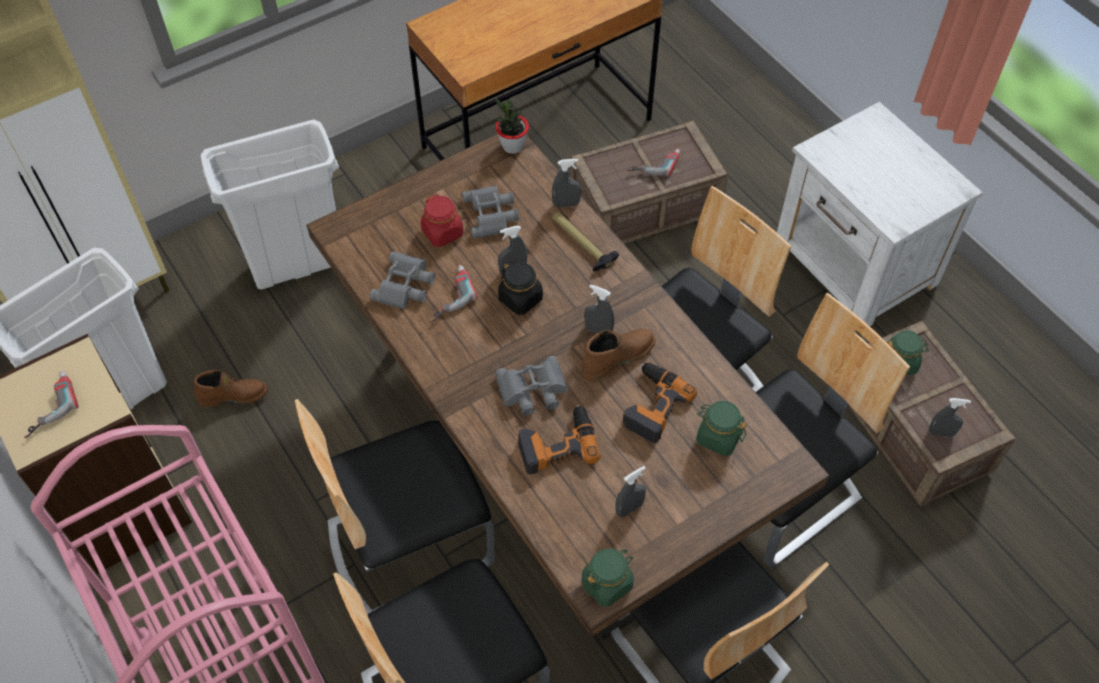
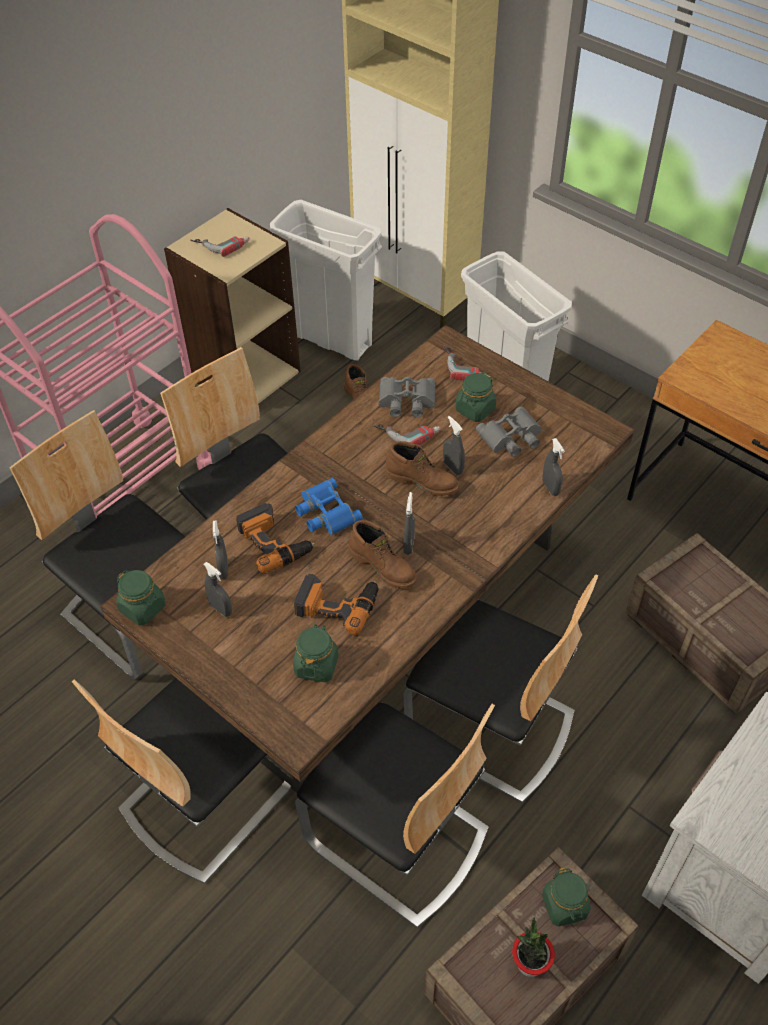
camera: 75 degrees right, 5 degrees down
(443, 233) = (475, 410): red jar -> green jar
(512, 146) = (603, 432): potted plant -> potted plant (529, 963)
(521, 299) = (422, 480): black jar -> brown boot
(532, 391) = (325, 512): grey binoculars -> blue binoculars
(581, 243) = (507, 510): hammer -> none
(654, 163) = (729, 606): power drill -> power drill (466, 365)
(941, 433) = (484, 967): grey spray bottle -> grey spray bottle (223, 569)

